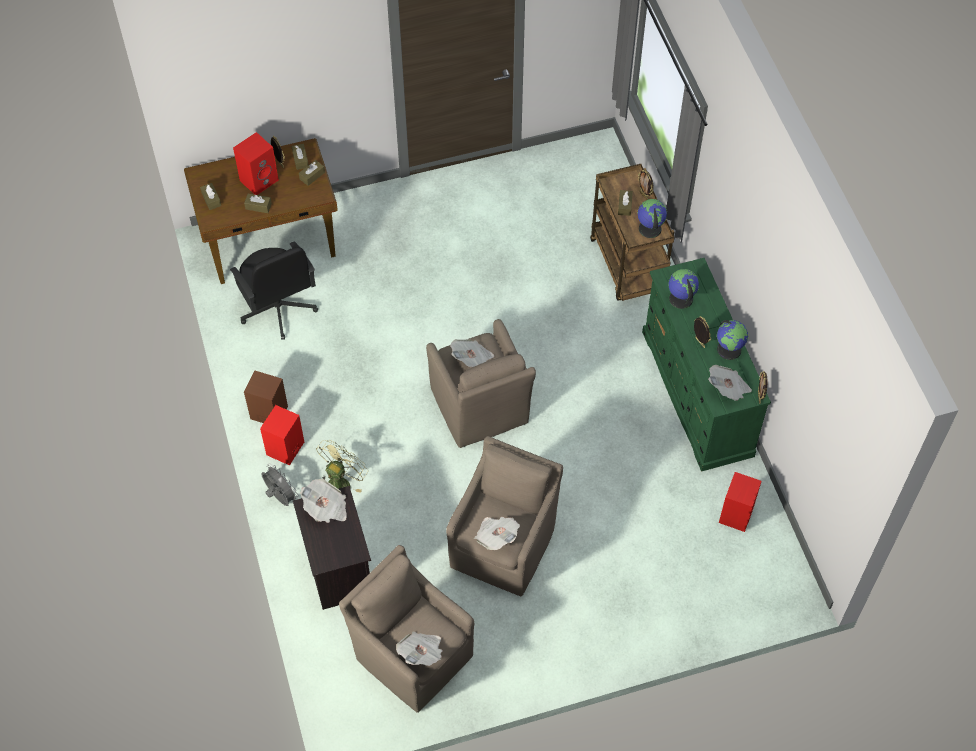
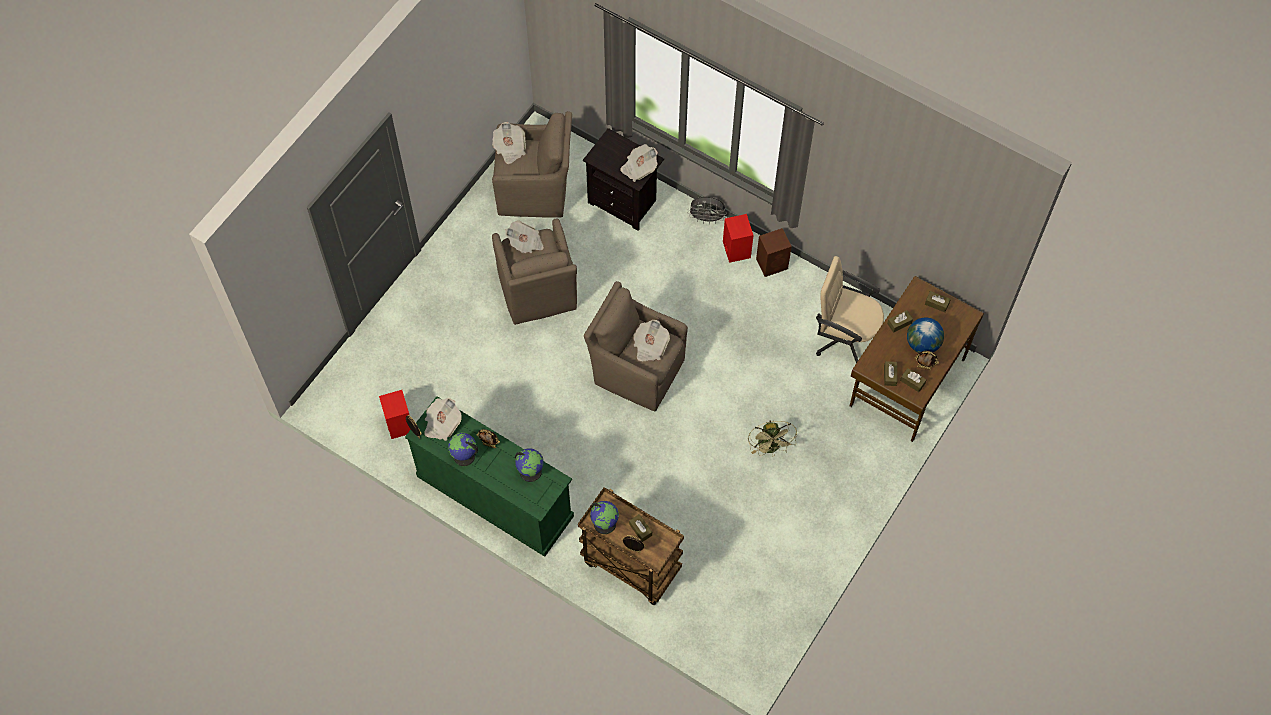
camera: 140 degrees right, 5 degrees up
(259, 179) = (922, 344): red speaker -> globe
(278, 309) = (844, 336): black office chair -> beige office chair
(340, 483) = (679, 254): green fan -> green fan (770, 448)

